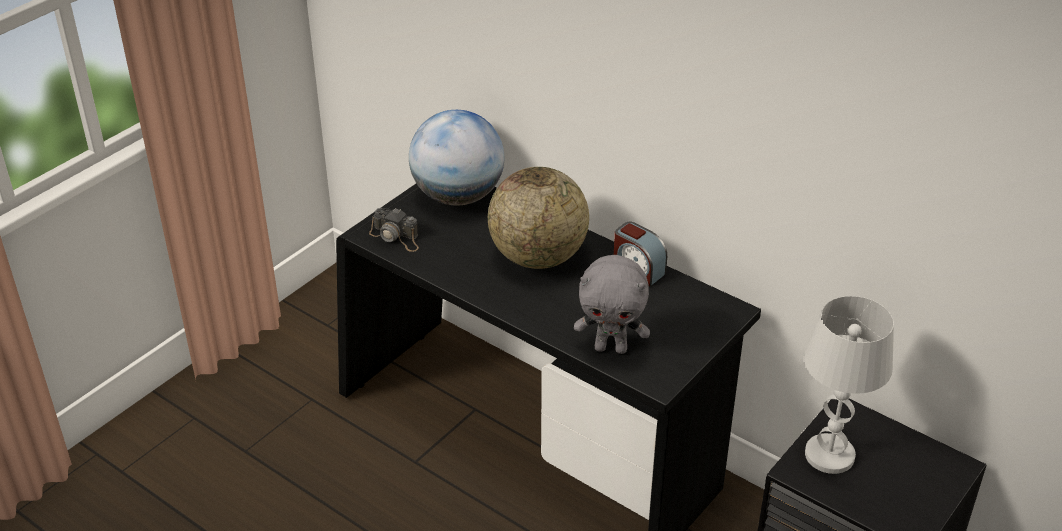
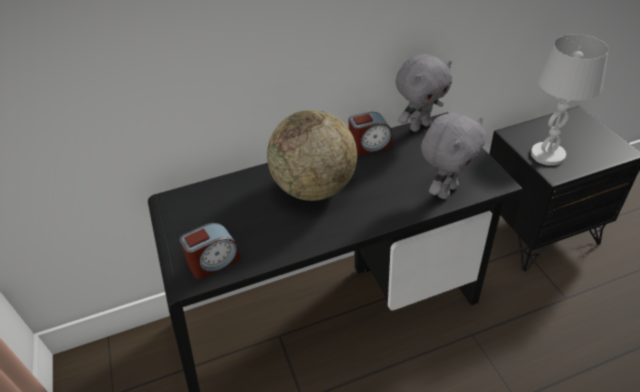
camera: 55 degrees left, 5 degrees up
(396, 237) = (214, 262): camera -> alarm clock
(458, 196) = (200, 203): globe -> none
(709, 295) = (419, 126): none -> grey plush toy

